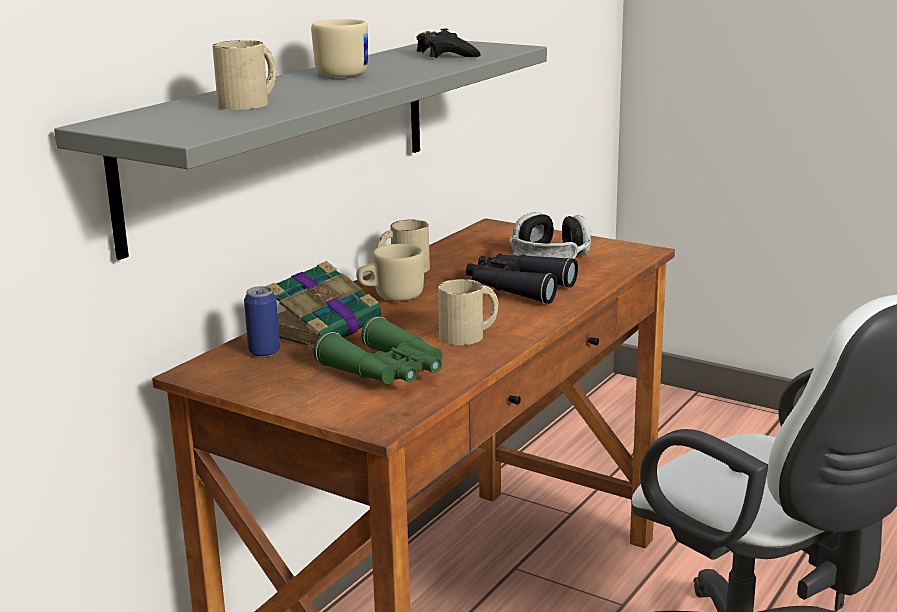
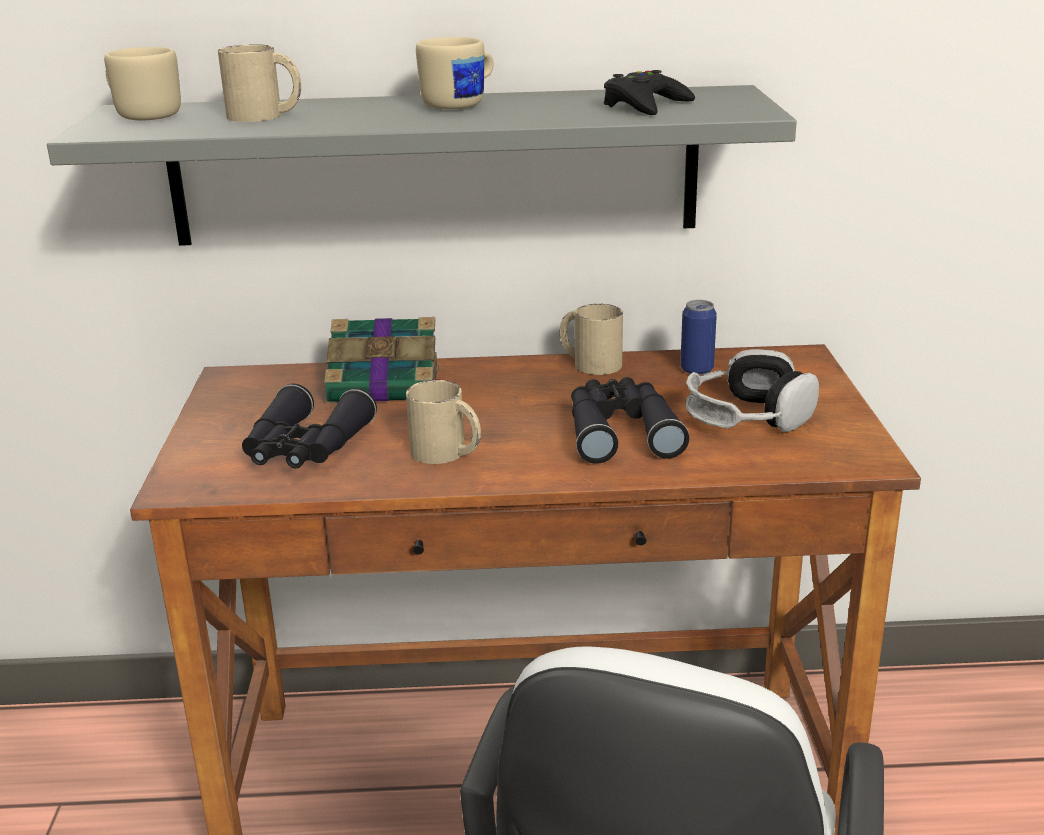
camera: 55 degrees right, 5 degrees up
(264, 352) = (299, 384): can -> can (696, 369)
(386, 372) = (305, 448): green binoculars -> black binoculars
(391, 297) = (504, 384): beige mug -> beige mug (144, 116)

